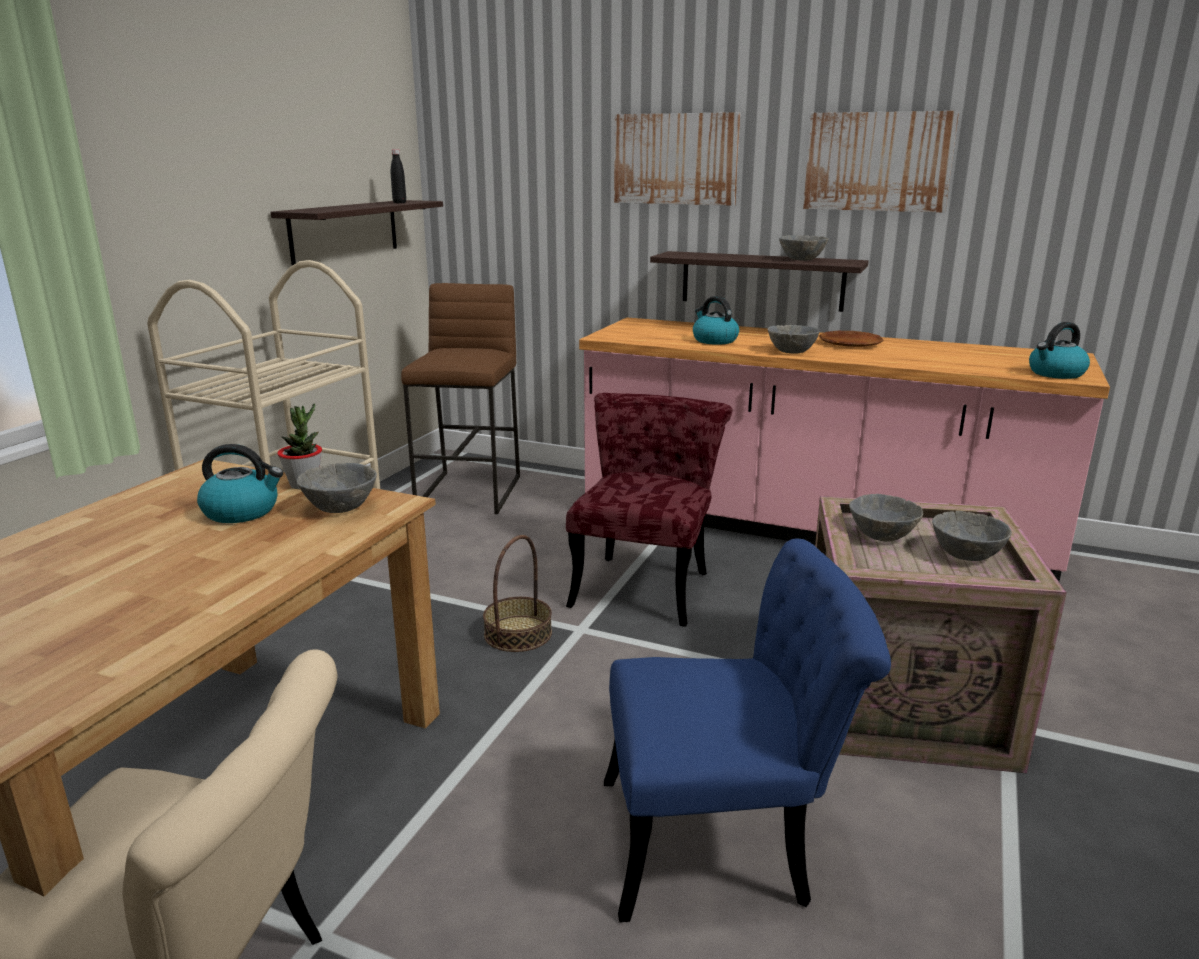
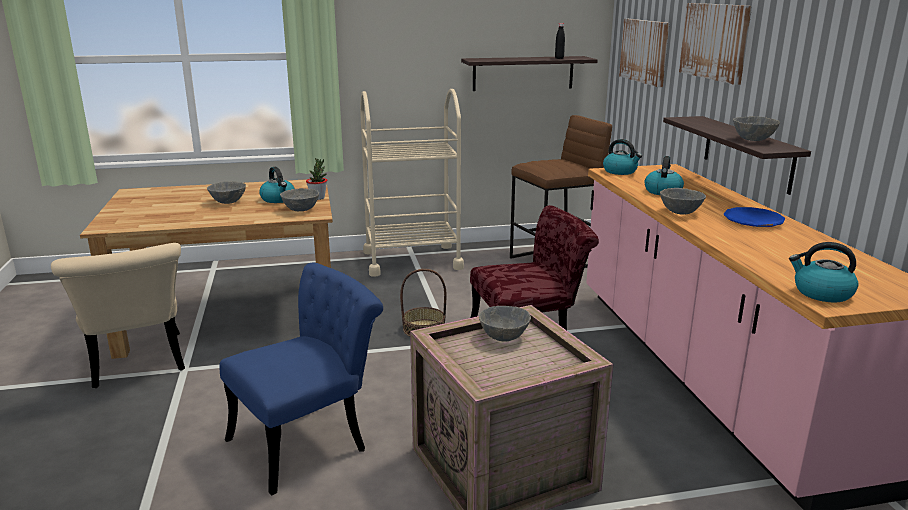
camera: 55 degrees right, 0 degrees up
(617, 334) = (620, 171): none -> kettle
(726, 840) = (310, 440): blue chair -> blue chair turned 90 degrees counterclockwise
(850, 343) = (753, 221): brown plate -> blue plate
(878, 162) = (828, 58): picture -> picture (644, 51)
(966, 555) = (510, 367): grey bowl -> grey bowl (228, 202)

